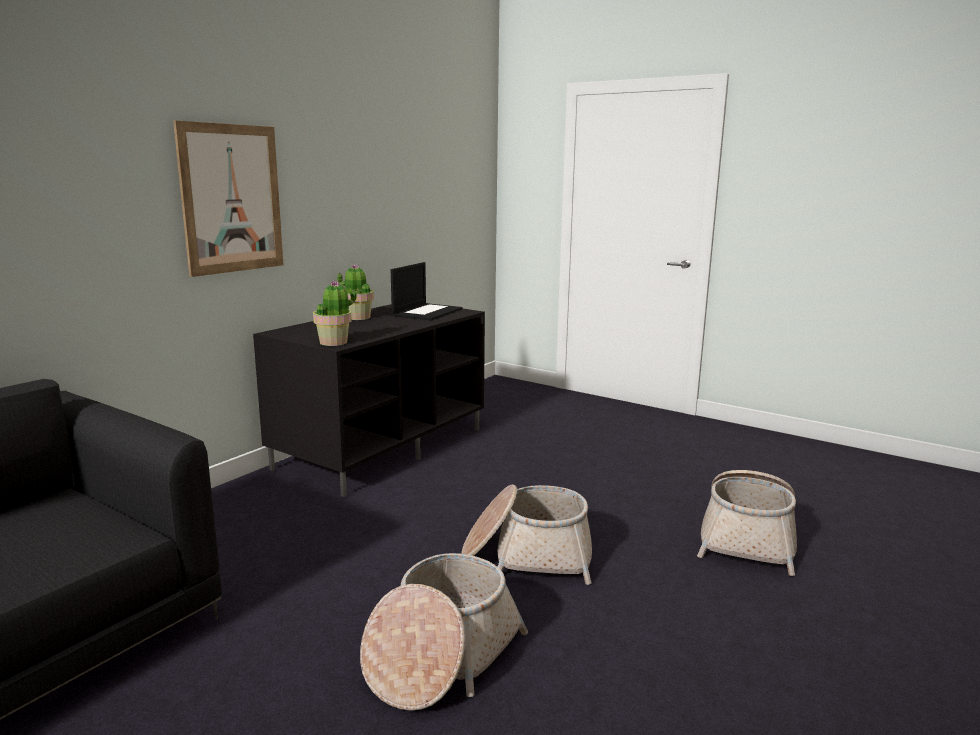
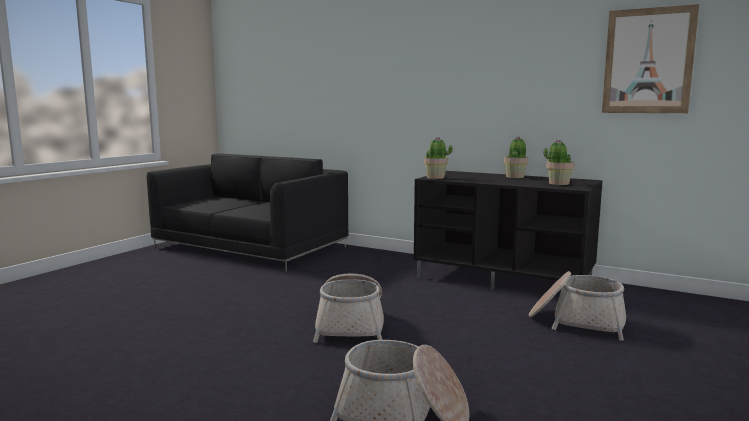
camera: 85 degrees right, 5 degrees down
(232, 199) = (445, 87): picture -> picture (648, 61)
(427, 312) = (558, 183): laptop -> potted plant
(441, 656) = (247, 309): basket -> basket (576, 322)

